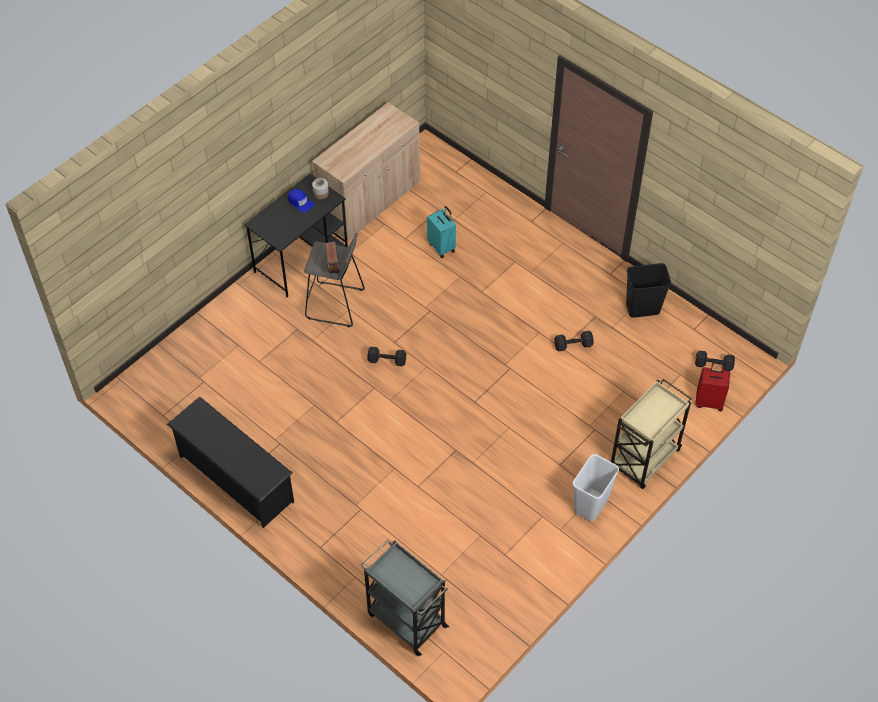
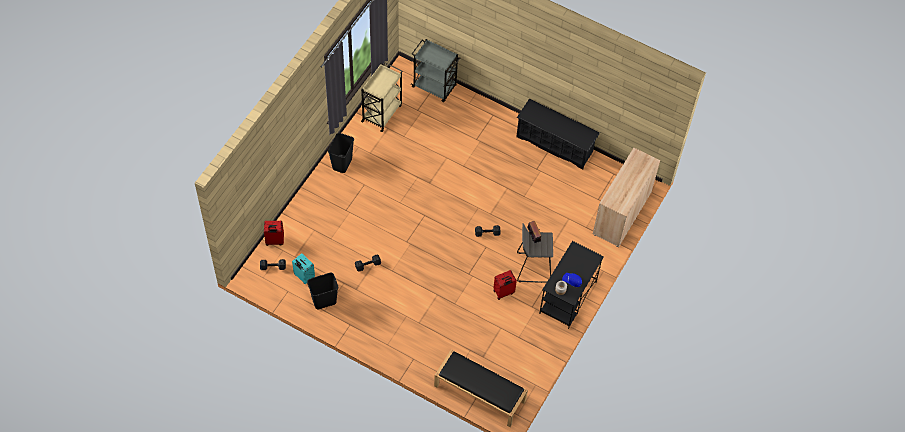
camera: 165 degrees right, 5 degrees up
(369, 201) = (535, 355): beige cabinet -> beige cabinet (621, 213)
(387, 279) = (503, 292): none -> red suitcase
(442, 247) = (472, 325): turquoise suitcase -> turquoise suitcase (303, 276)
(455, 172) = (479, 393): none -> black bench
(591, 505) = (342, 163): white trash can -> black trash can
(644, 459) = (313, 196): beige cart -> beige cart (382, 112)

